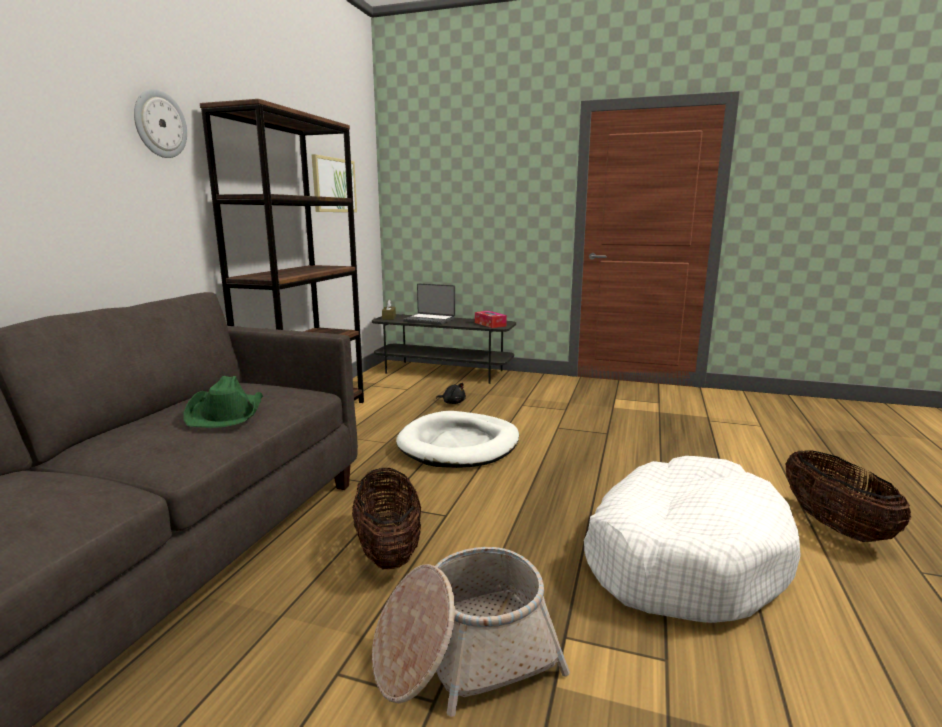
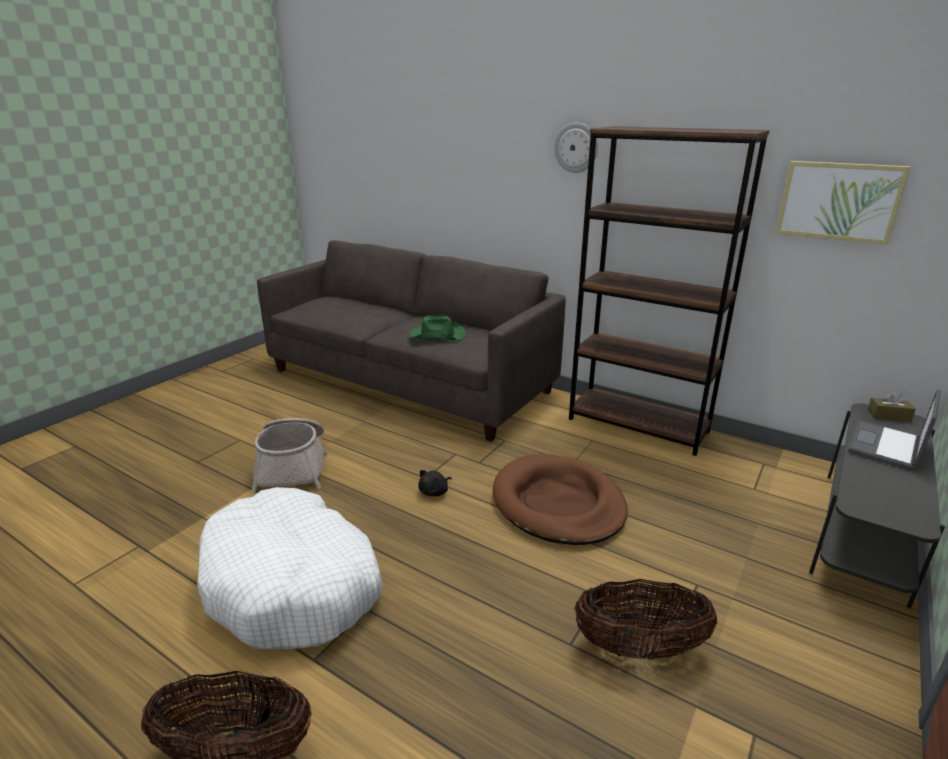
camera: 105 degrees right, 10 degrees up
(388, 550) = (397, 452): basket -> basket (639, 647)
(453, 402) = (700, 519): black plush toy -> black plush toy (435, 492)
(459, 444) = (558, 504): white dog bed -> brown dog bed
(490, 324) = (879, 501): tissue box -> none

